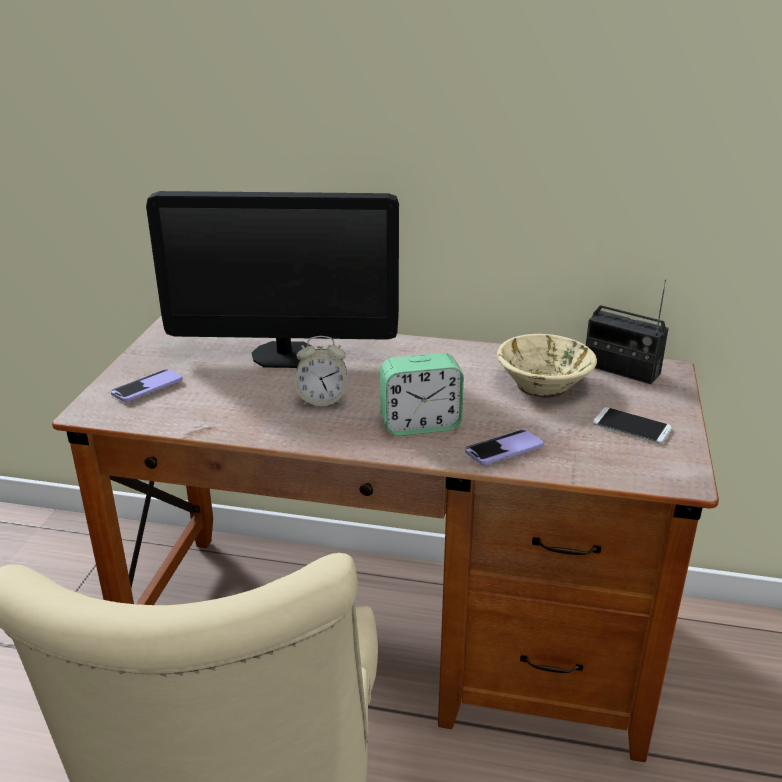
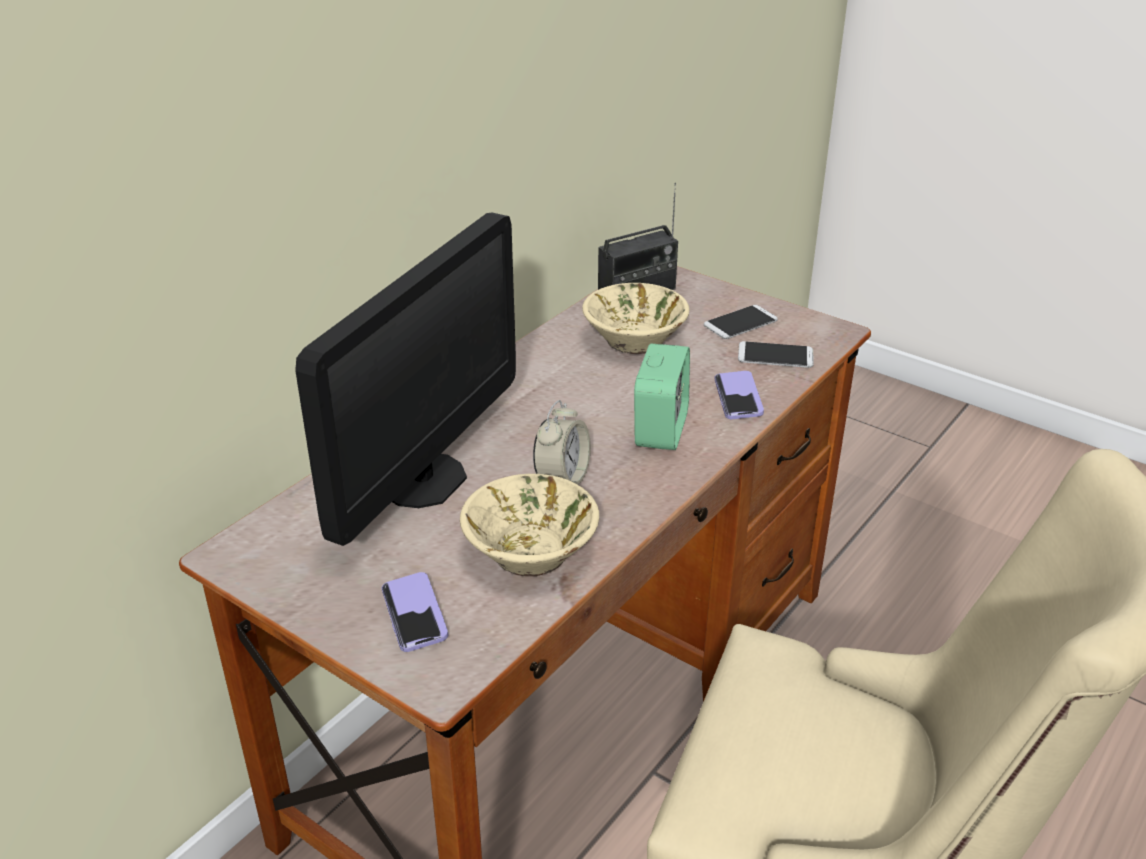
camera: 65 degrees left, 5 degrees up
(231, 409) = (531, 551): none -> beige bowl
(595, 455) = (775, 356): none -> phone

